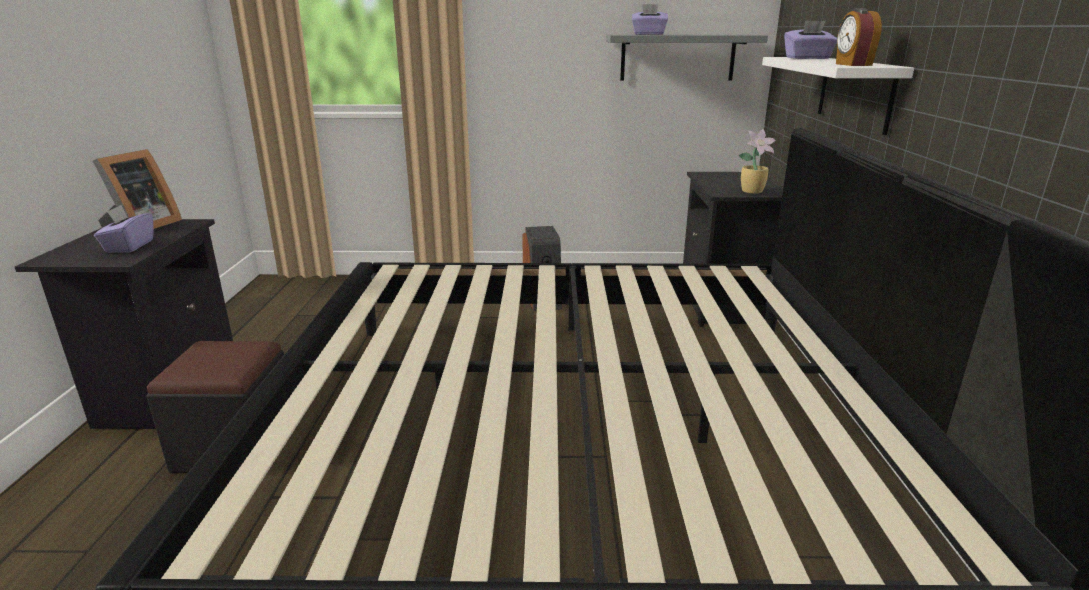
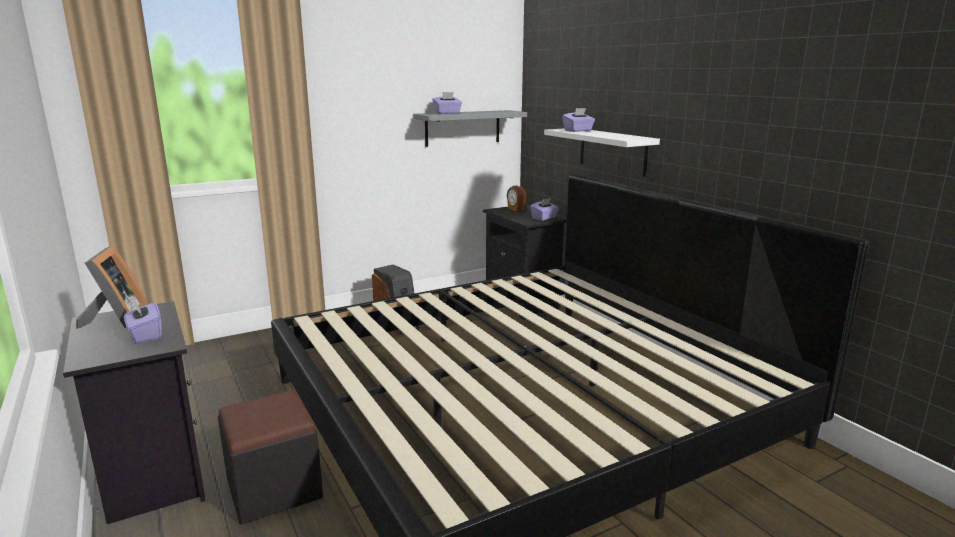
camera: 30 degrees left, 5 degrees down
(753, 191) = (544, 218): potted plant -> purple tissue box
(852, 64) = (626, 138): alarm clock -> alarm clock (515, 209)

